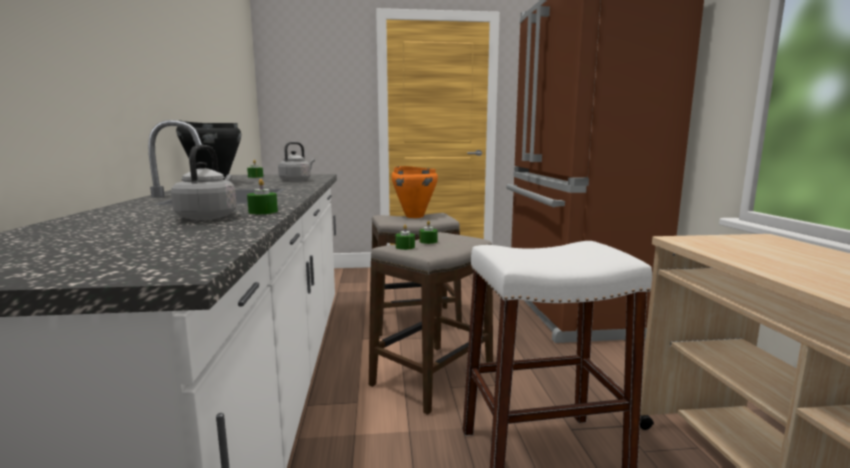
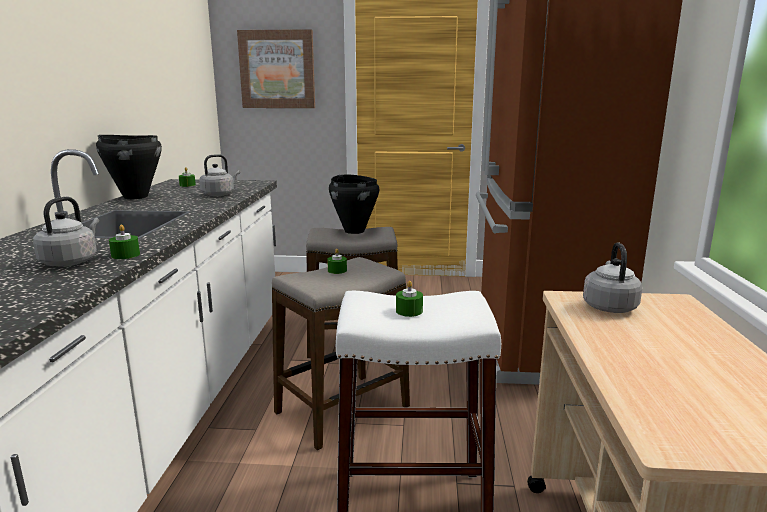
camera: 10 degrees right, 5 degrees up
(316, 85) = (277, 69): none -> picture
(405, 247) = (304, 278): green candle -> green candle (409, 311)
(414, 216) = (354, 231): orange cooking pot -> black cooking pot
(722, 242) = (609, 306): none -> grey kettle

